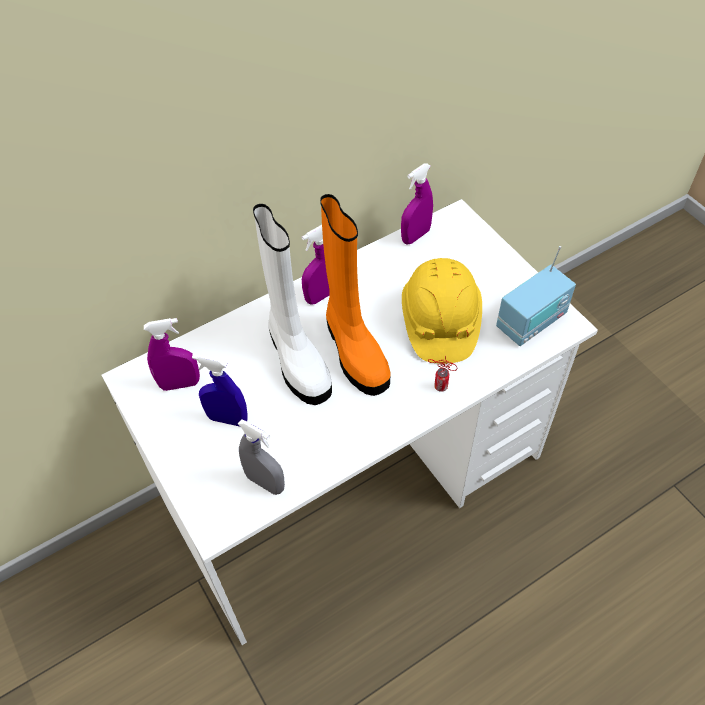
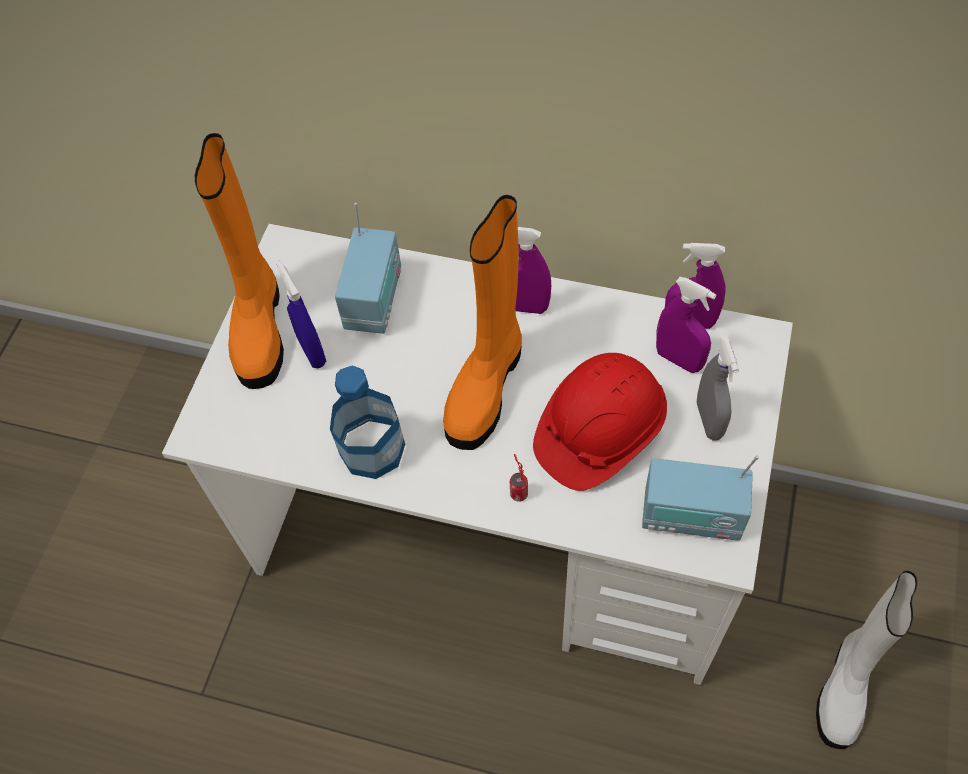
camera: 50 degrees right, 5 degrees up
(175, 435) = (260, 327): none -> orange boot
(180, 384) = (313, 285): purple spray bottle -> purple spray bottle (678, 359)
(230, 360) = (375, 300): none -> radio
(265, 482) = (275, 435): grey spray bottle -> grey spray bottle (709, 420)
(297, 359) = (428, 349): white boot -> white boot (845, 687)
(334, 437) = (372, 449): none -> bottle
(439, 322) = (598, 431): yellow hard hat -> red hard hat

